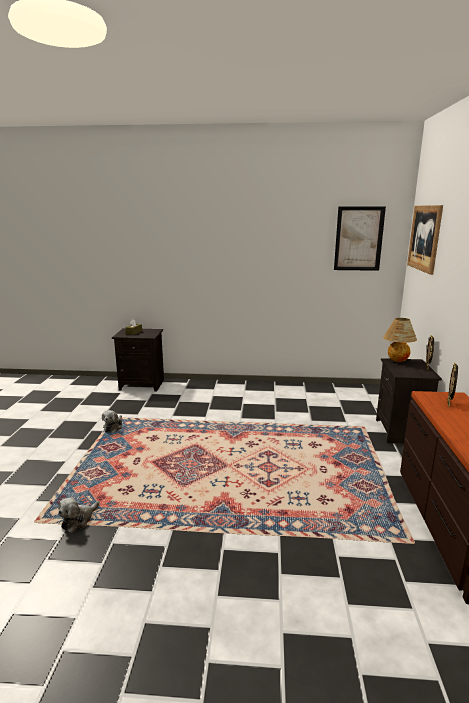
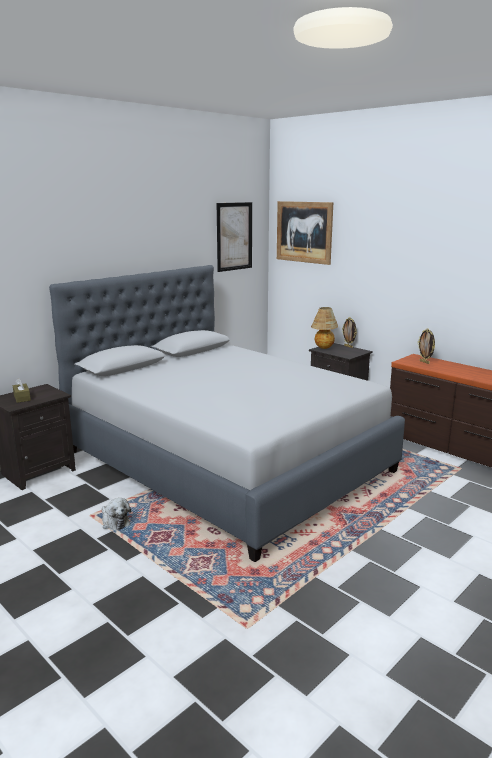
camera: 50 degrees left, 0 degrees up
(78, 520) = (278, 597): plush toy -> none
(235, 426) = (227, 461): none -> grey bed

